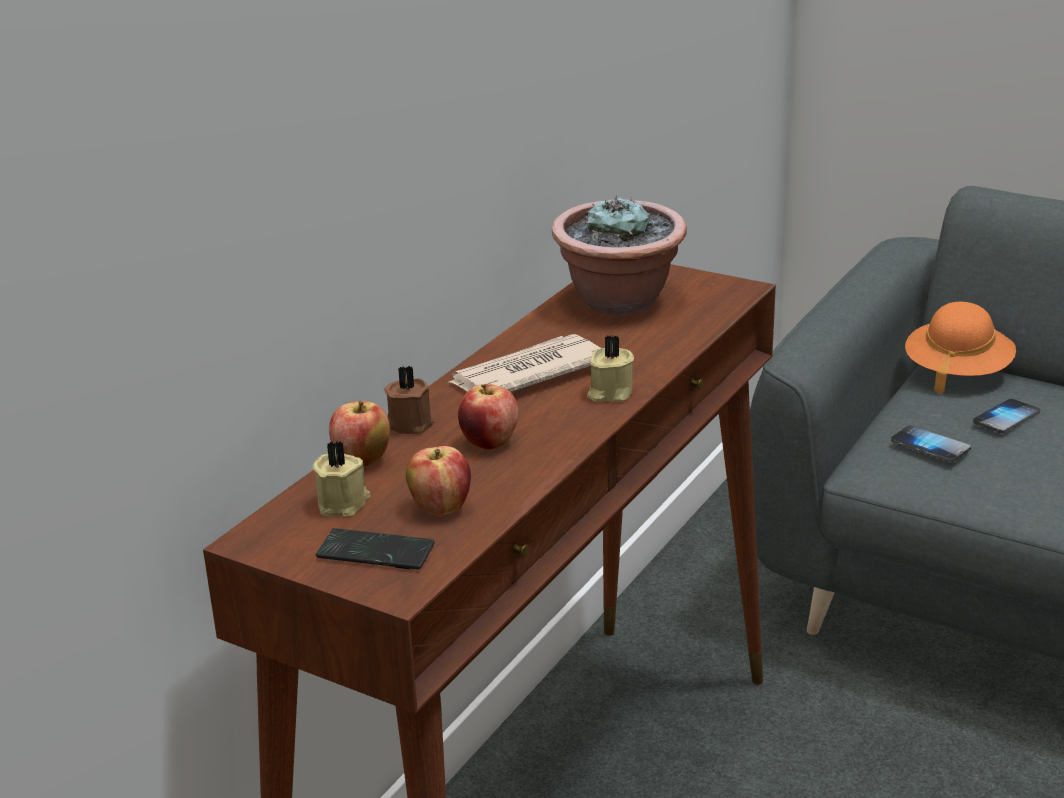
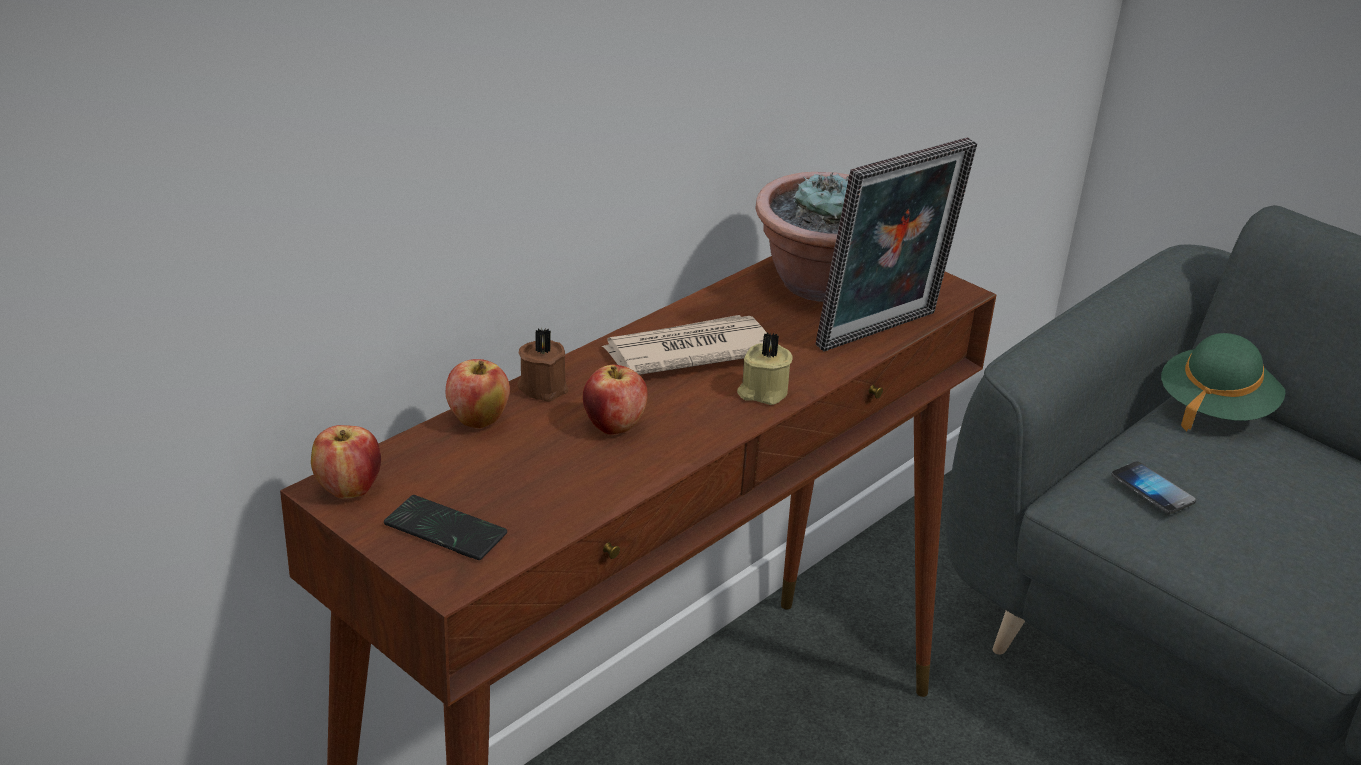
camera: 10 degrees right, 5 degrees up
(344, 503) = (439, 467): beige candle -> none
(441, 508) = (532, 492): apple -> apple (348, 489)
(692, 330) = (882, 333): none -> picture frame
(957, 372) = (1215, 408): orange hat -> green hat
(1006, 418) = (1248, 474): phone -> none

